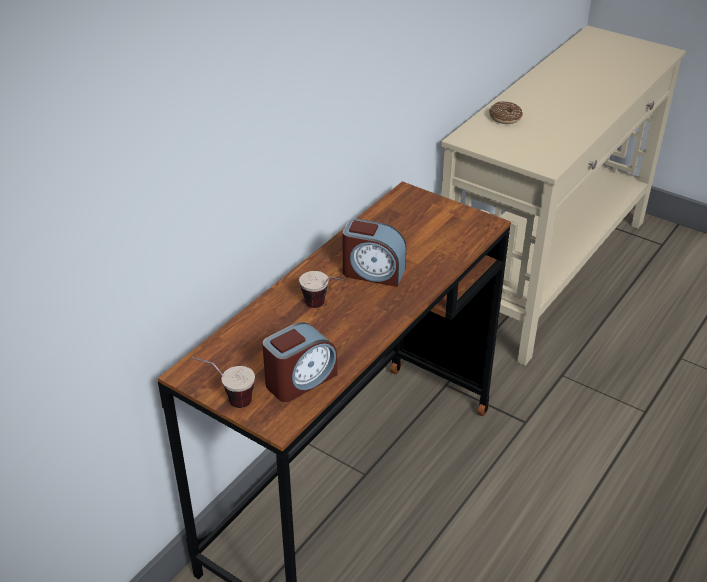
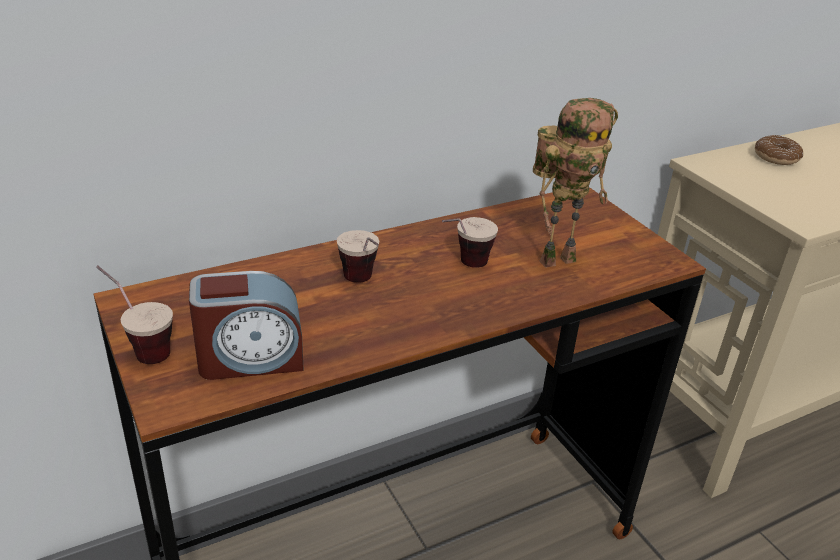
camera: 25 degrees right, 5 degrees down
(373, 272) = (463, 267): alarm clock -> cup
(424, 245) = (557, 258): none -> toy robot

